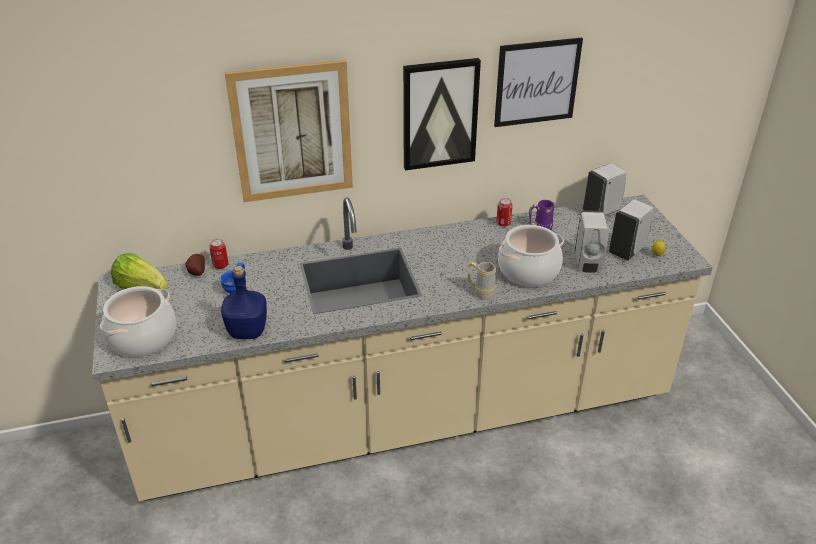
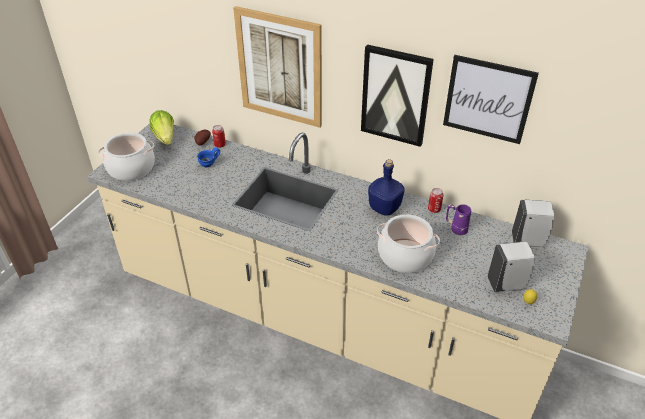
camera: 40 degrees right, 5 degrees up
(247, 331) = (184, 195): blue bottle -> blue bottle (384, 208)
(480, 292) = (350, 251): beige mug -> none
(587, 264) = (459, 276): white soap dispenser -> none

